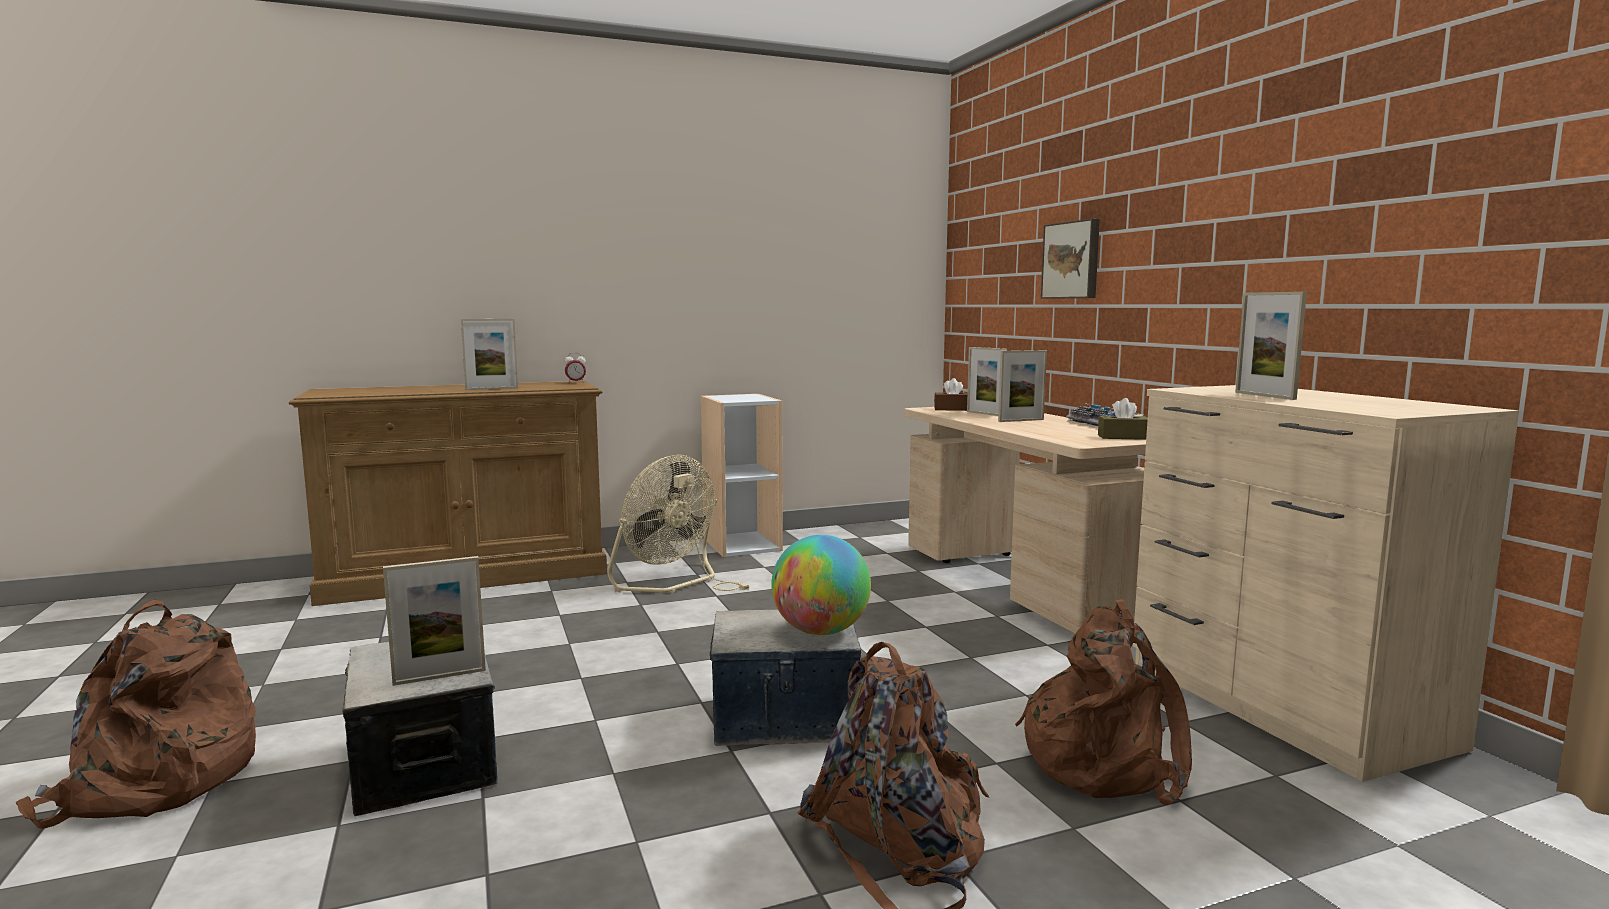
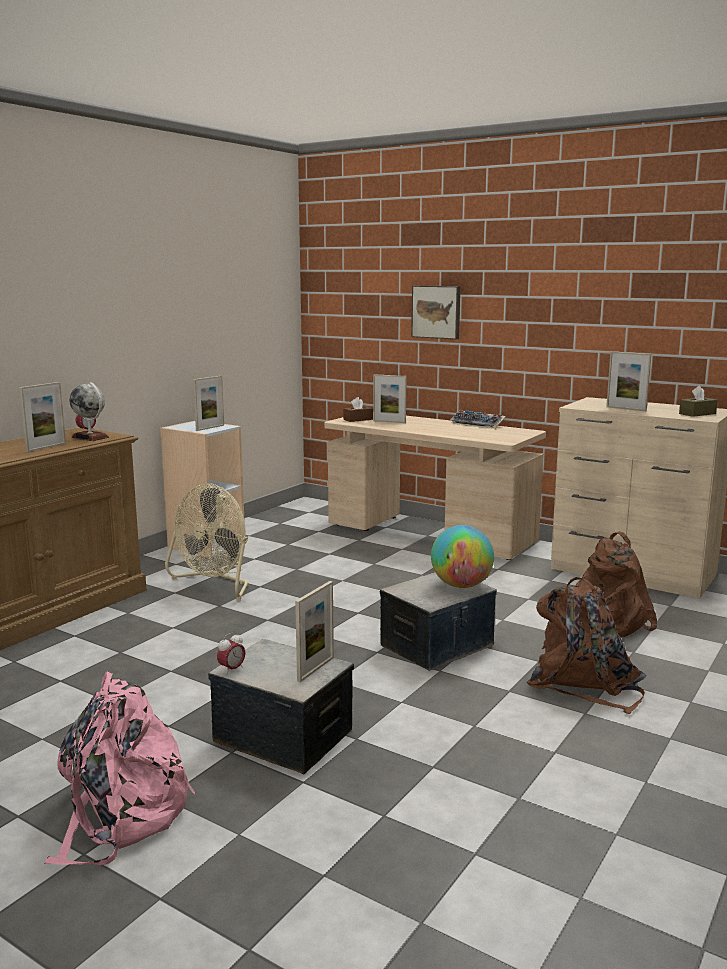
camera: 35 degrees left, 5 degrees up
(154, 783) = (121, 815): brown backpack -> pink backpack
(372, 650) = (232, 669): none -> alarm clock
(556, 386) = (90, 437): none -> globe
(682, 581) = (217, 582): beige fan -> beige fan turned 60 degrees counterclockwise
(1021, 420) = (425, 425): picture frame -> picture frame (210, 428)
(1123, 437) = (511, 433): brown tissue box -> brown tissue box (697, 414)

